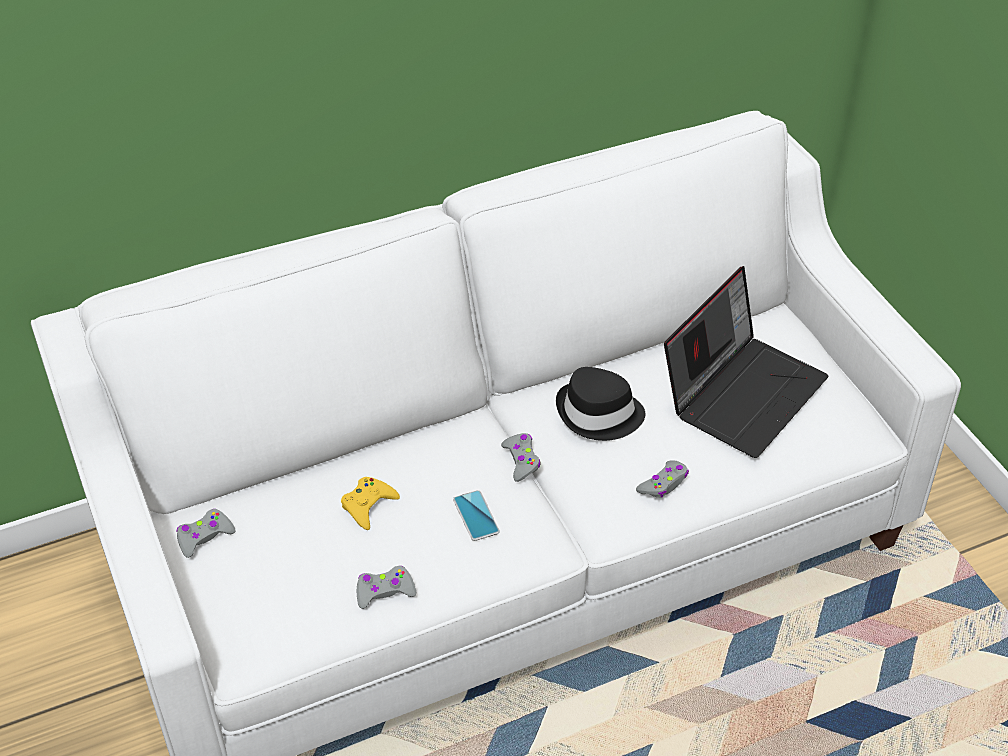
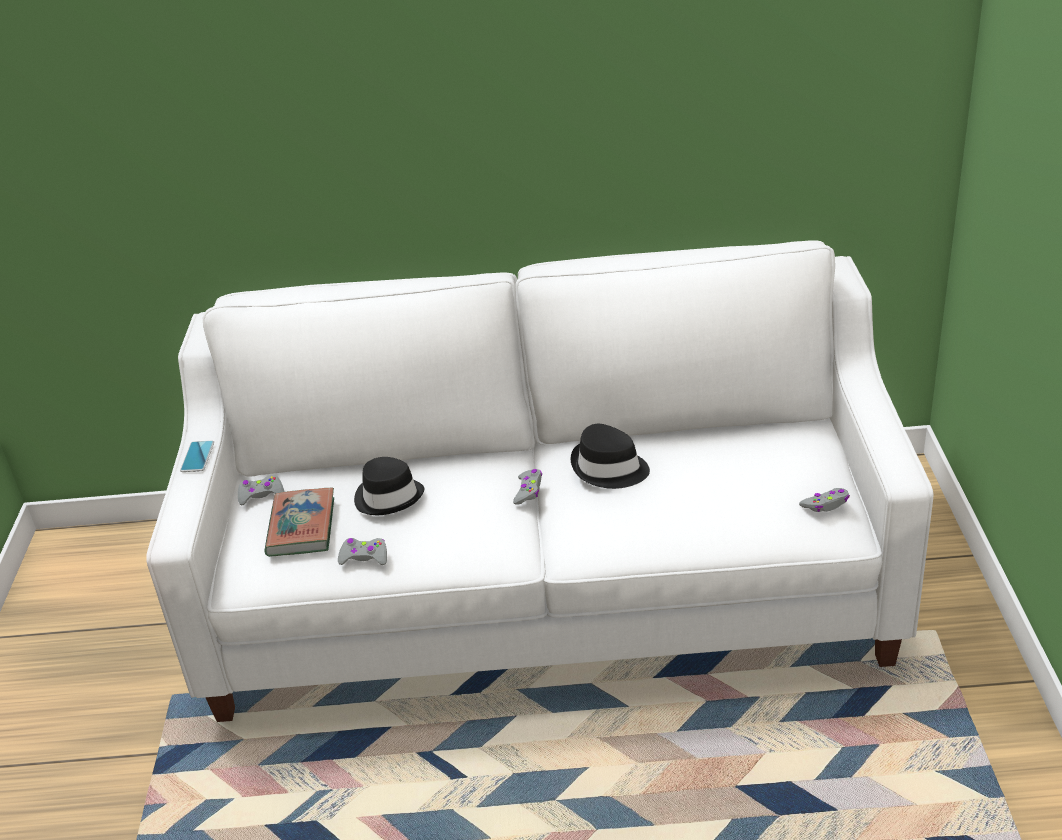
camera: 25 degrees right, 10 degrees down
(286, 570) = (301, 527): none -> book
(368, 505) = (389, 496): yellow game controller -> black hat
(476, 516) = (466, 520): phone -> phone (197, 457)
(663, 484) = (632, 528): grey game controller -> grey game controller (826, 504)
(743, 391) = (743, 474): laptop -> none

